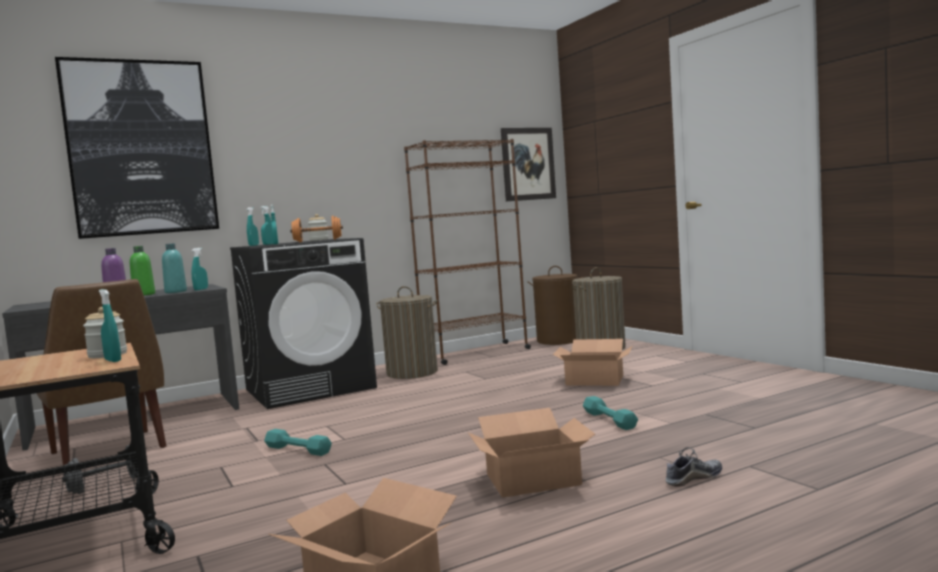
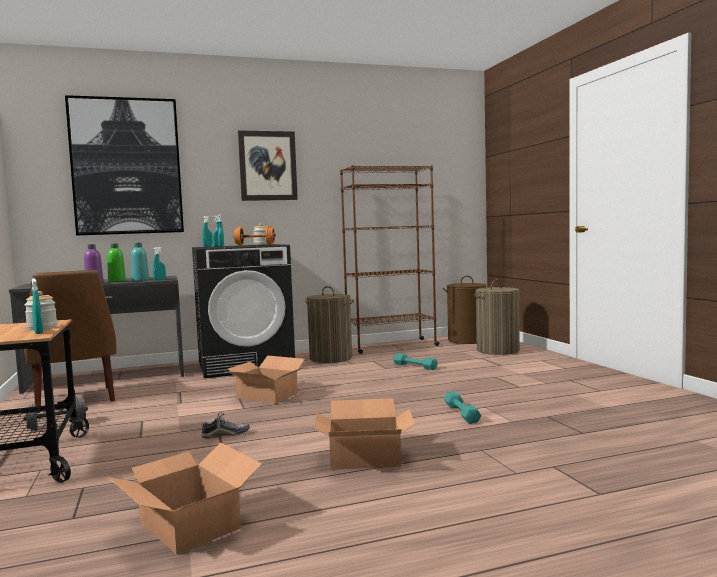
camera: 10 degrees right, 0 degrees up
(298, 450) = (205, 413): turquoise dumbbell -> turquoise dumbbell (415, 366)
(528, 164) = (451, 187): picture -> picture (268, 166)
(594, 380) = (473, 377): cardboard box -> cardboard box (267, 395)
(693, 478) = (497, 472): shoe -> shoe (225, 435)

